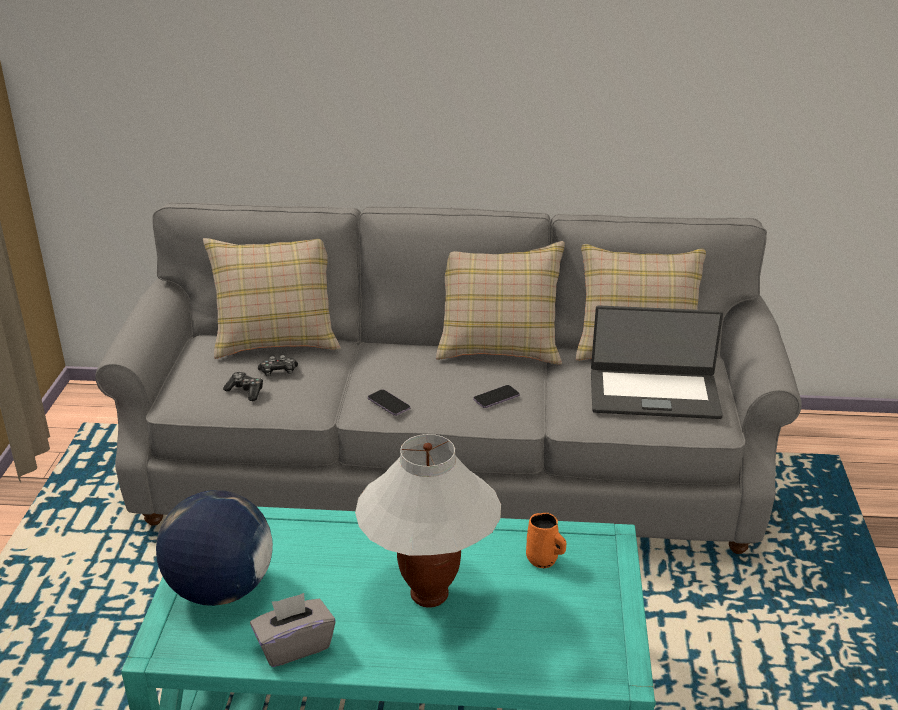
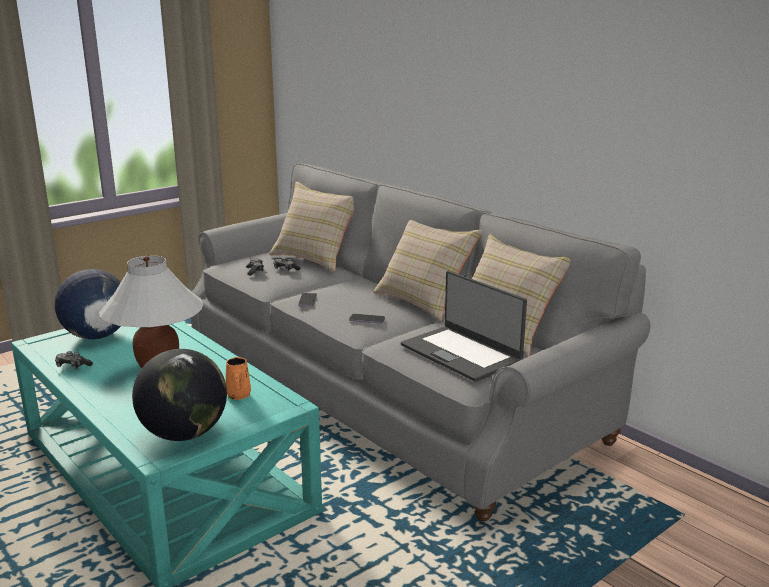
camera: 45 degrees right, 10 degrees down
(294, 646) = (72, 366): grey tissue box -> game controller
(592, 635) = (184, 434): none -> globe

